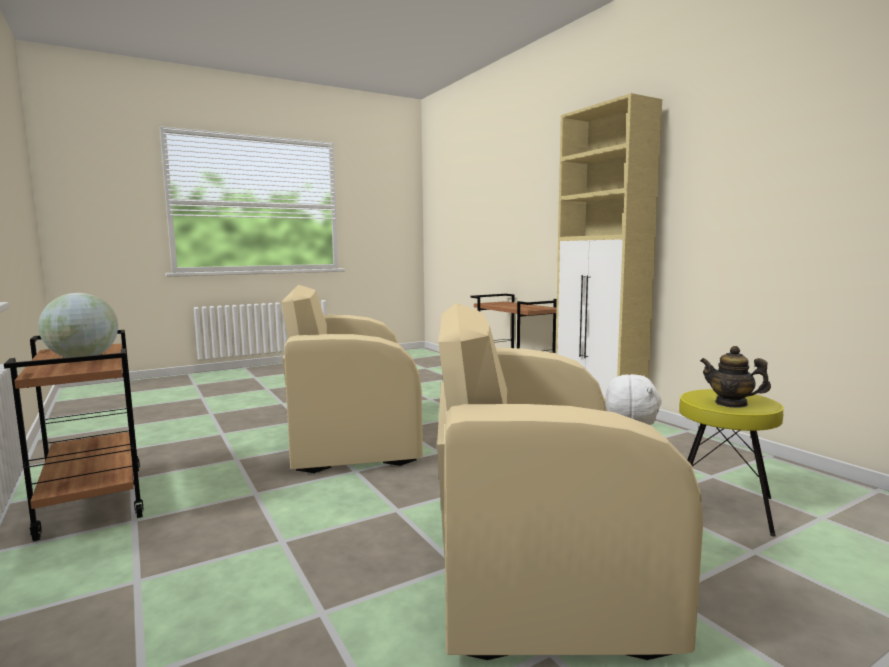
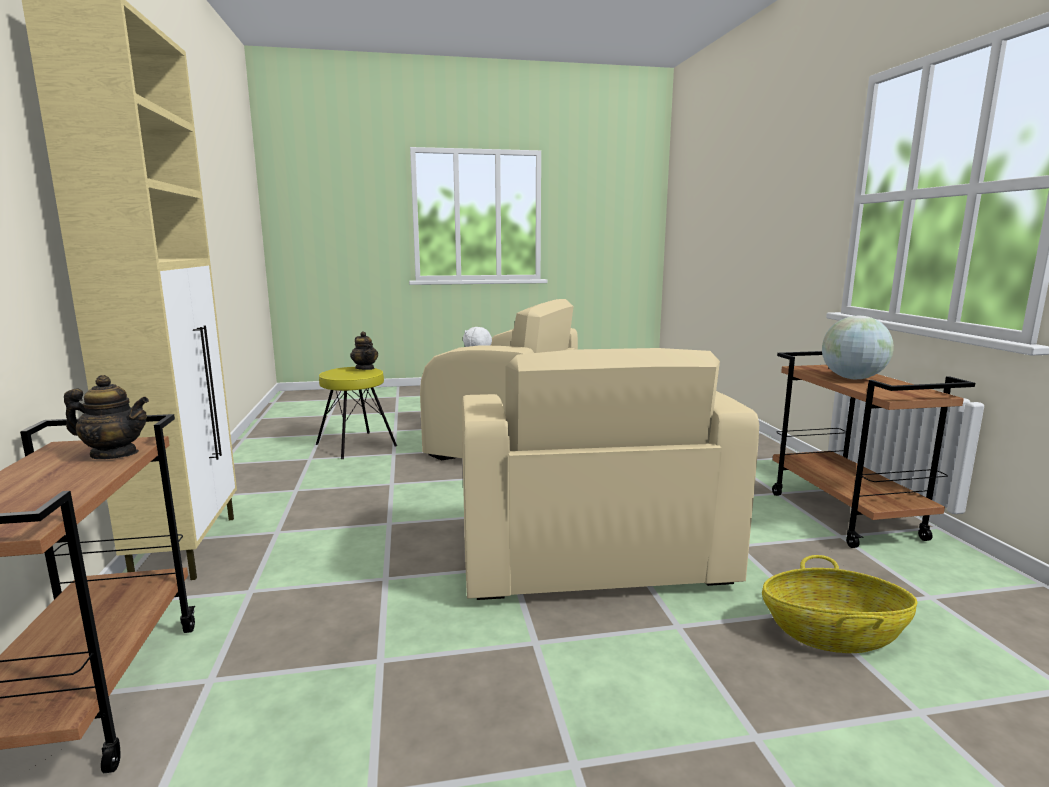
camera: 160 degrees left, 5 degrees up
(219, 427) = (833, 634): none -> basket
(352, 438) = (589, 557): beige armchair -> beige armchair turned 75 degrees clockwise
(522, 308) = (114, 454): none -> teapot

